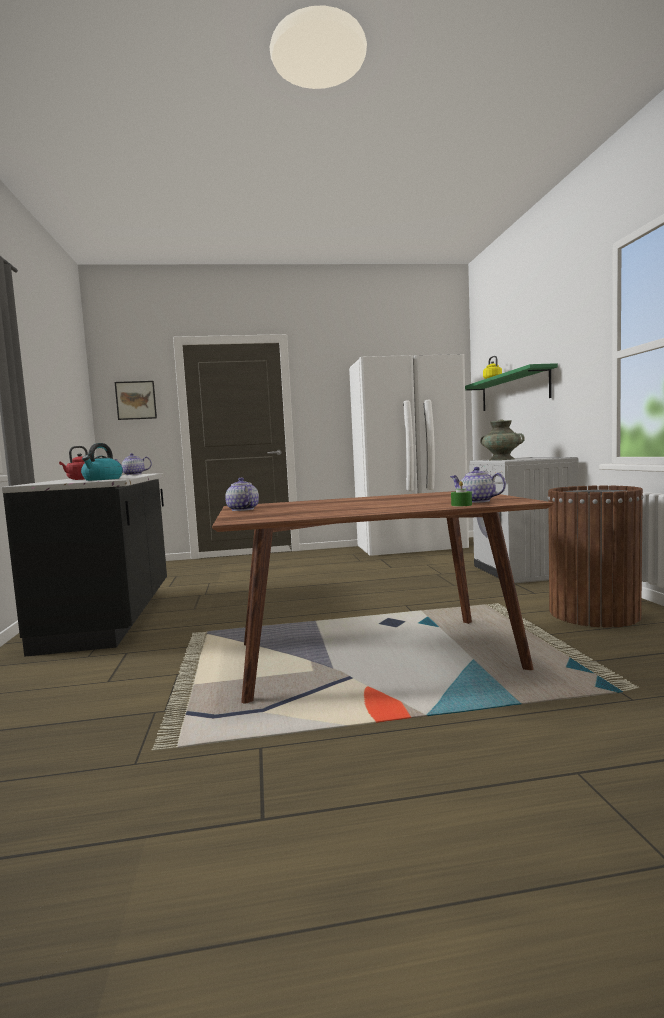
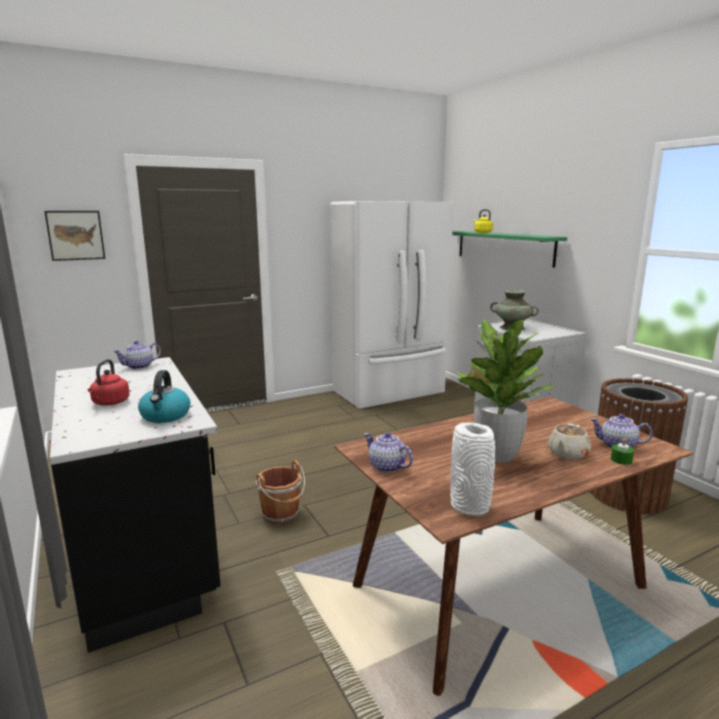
camera: 20 degrees left, 10 degrees up
(232, 606) = (281, 514): none -> brown bucket
(268, 518) = (471, 507): none -> white vase
(346, 505) = (496, 455): none -> potted plant
(414, 504) = (567, 454): none -> beige teapot

